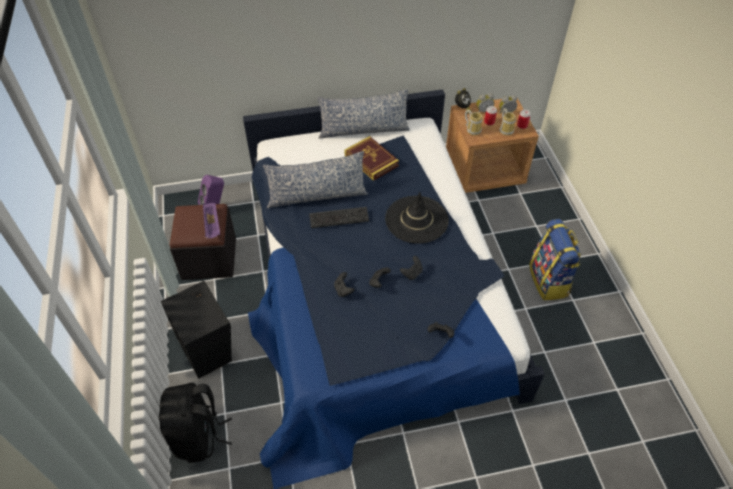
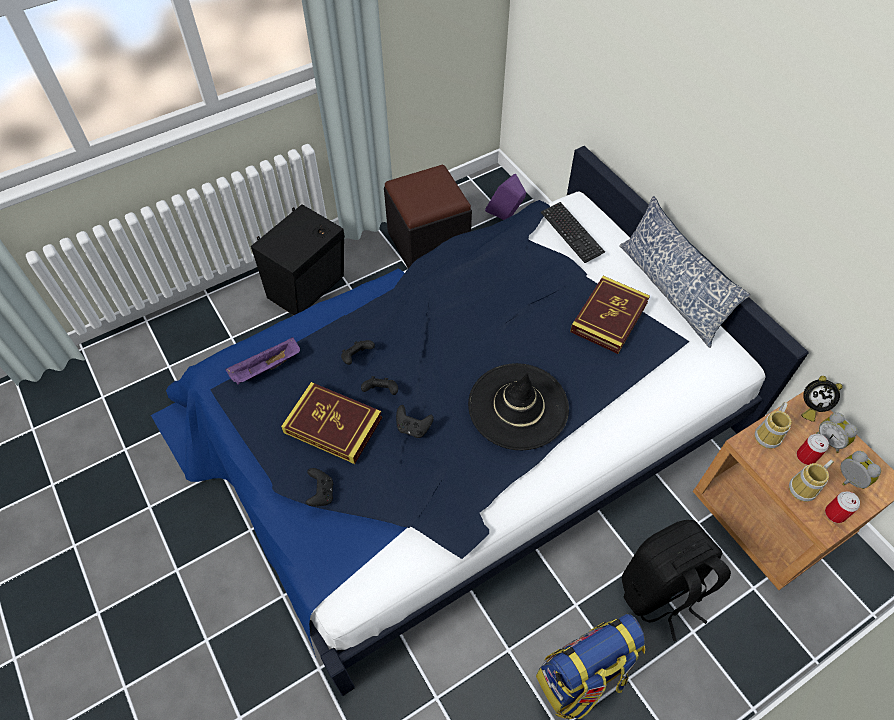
camera: 70 degrees right, 5 degrees up
(199, 436) = (199, 326): black backpack -> black backpack (661, 591)
(212, 226) = (426, 205): purple tray -> purple tray (266, 368)
(317, 196) = (505, 277): pillow -> none
(339, 218) = (475, 313): keyboard -> keyboard (571, 233)
(393, 315) = (333, 425): none -> book

